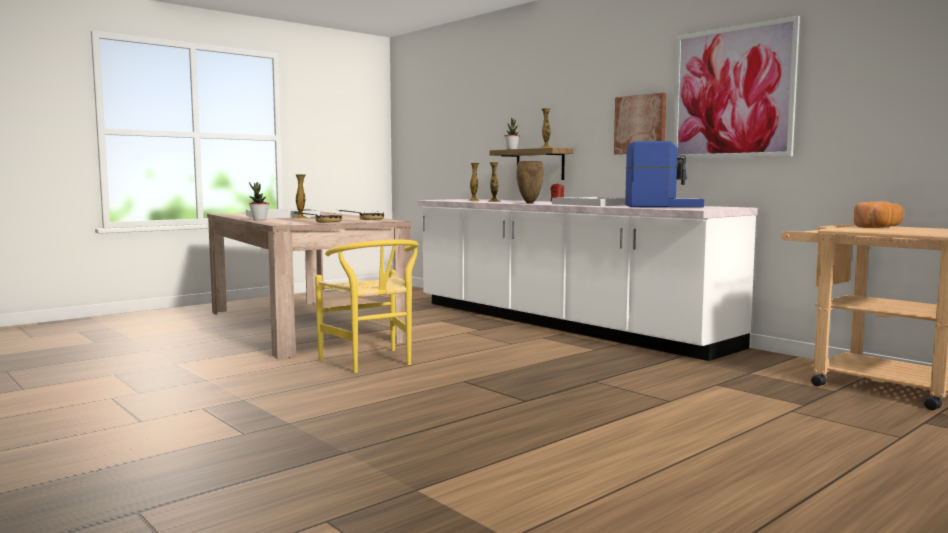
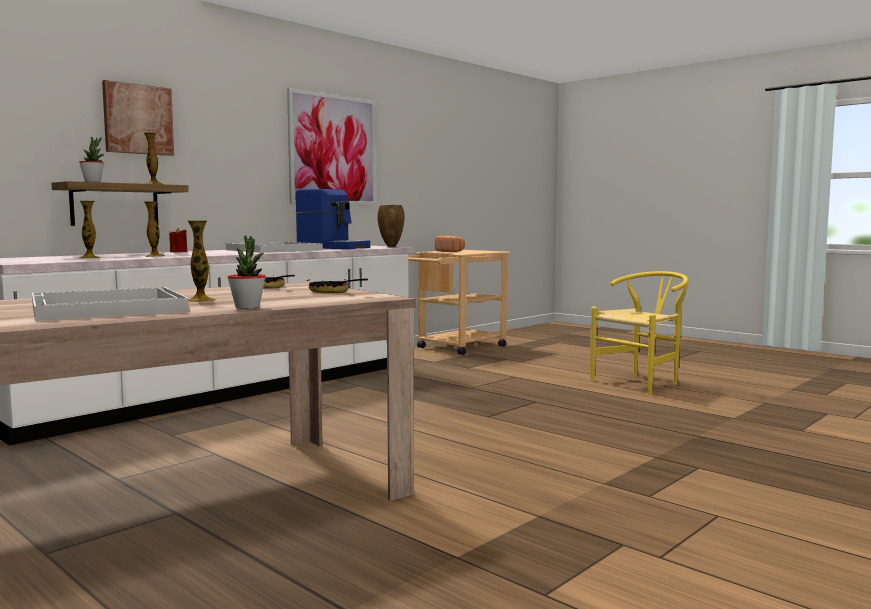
camera: 95 degrees left, 0 degrees up
(372, 363) = (426, 448): yellow chair -> yellow chair (641, 382)
(529, 203) = (222, 254): brown vase -> brown vase (390, 246)
(640, 124) = (254, 167): picture -> picture (138, 119)
(662, 206) = (333, 247): coffee machine -> coffee machine turned 120 degrees clockwise

